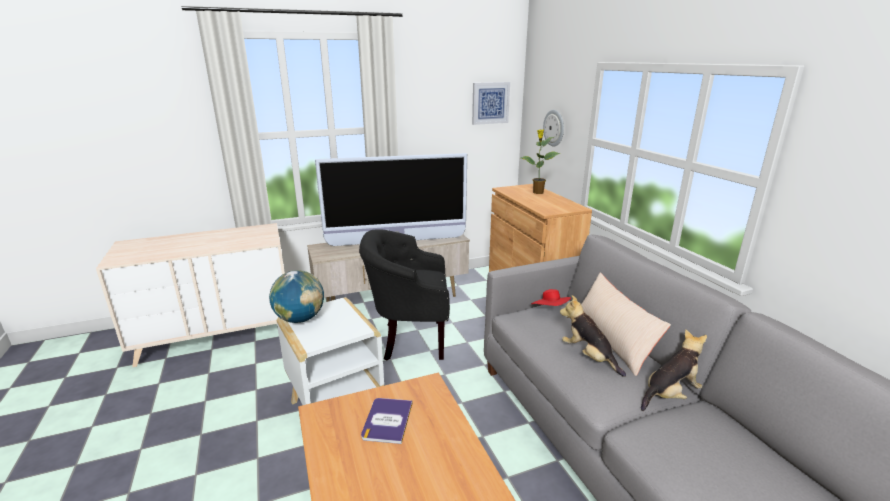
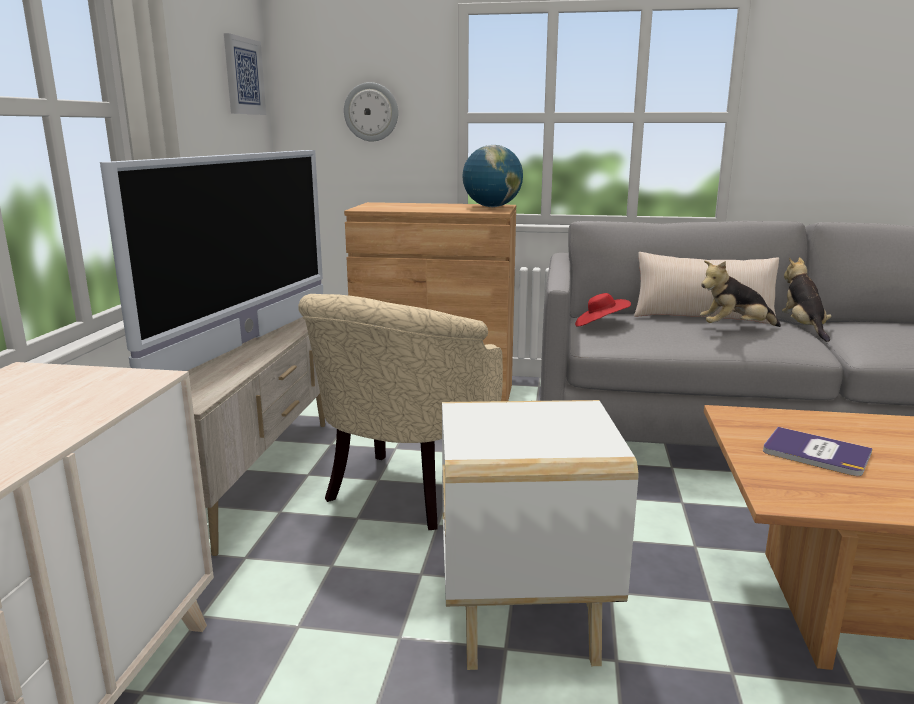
camera: 60 degrees left, 5 degrees down
(300, 319) = (493, 446): globe -> globe (492, 207)
(409, 340) = (401, 494): black armchair -> beige armchair
(537, 192) = (412, 205): potted plant -> none

